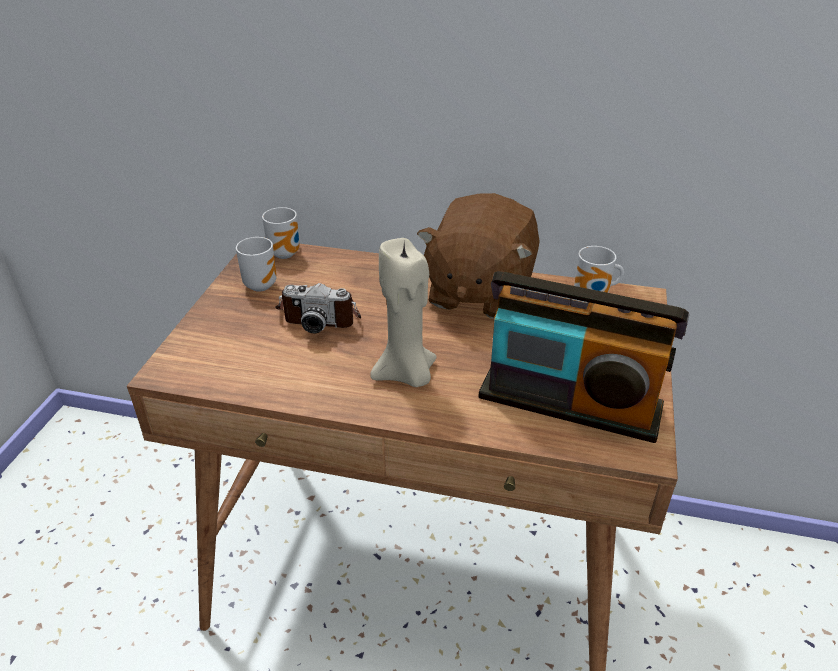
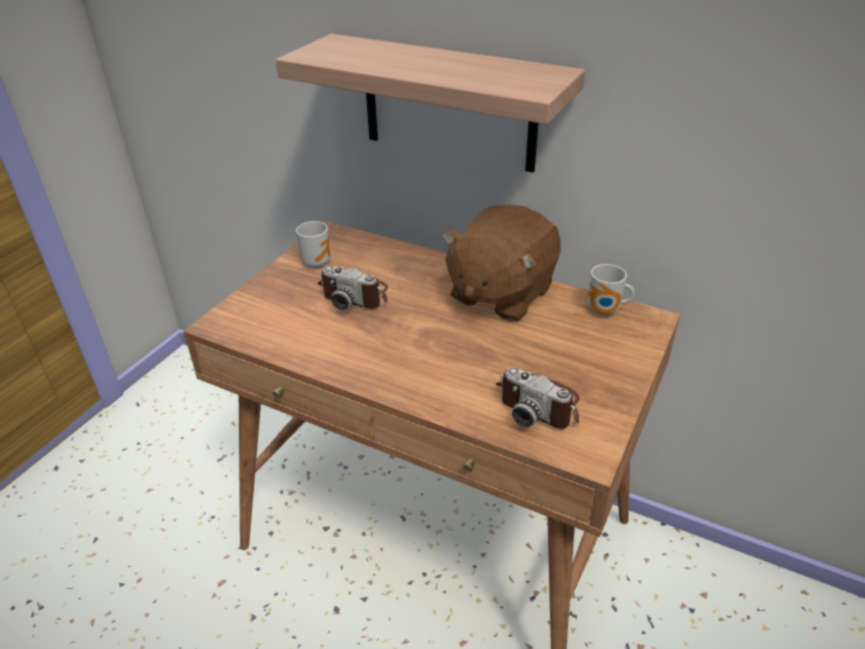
camera: 15 degrees right, 0 degrees up
(287, 253) = (349, 238): mug -> none
(397, 89) = (448, 104): none -> shelf
(406, 375) = (407, 356): beige candle -> none
(569, 403) = (540, 403): radio -> camera

